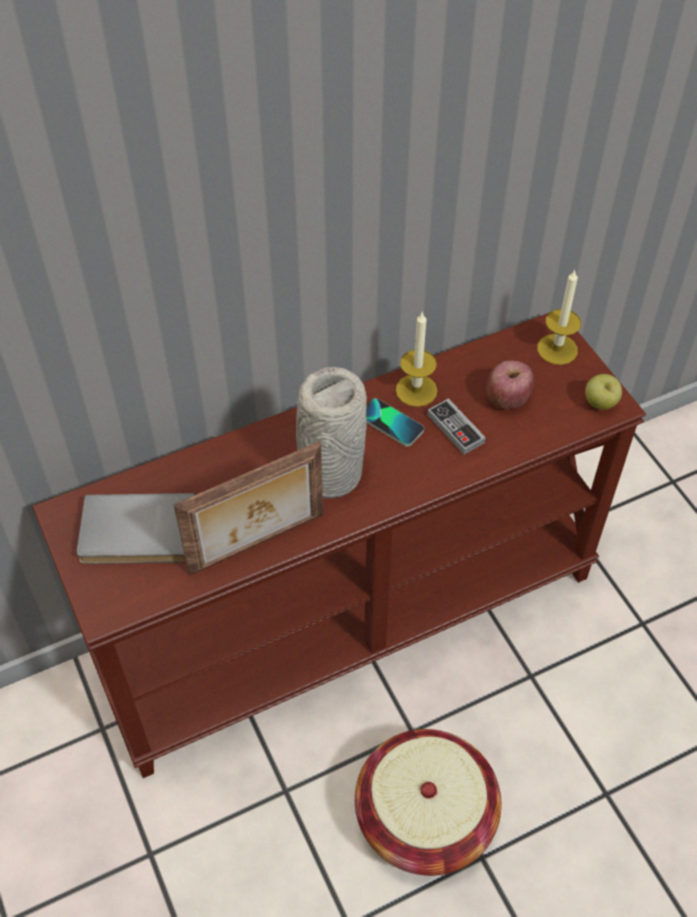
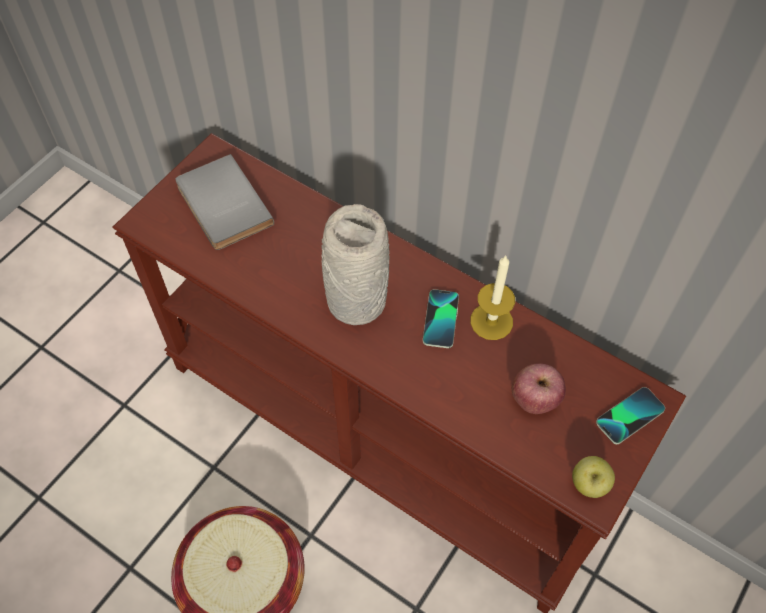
camera: 60 degrees right, 5 degrees up
(258, 545) = (256, 286): picture frame -> none
(455, 428) = (469, 372): game controller -> none
(557, 349) = (629, 416): candle -> phone

